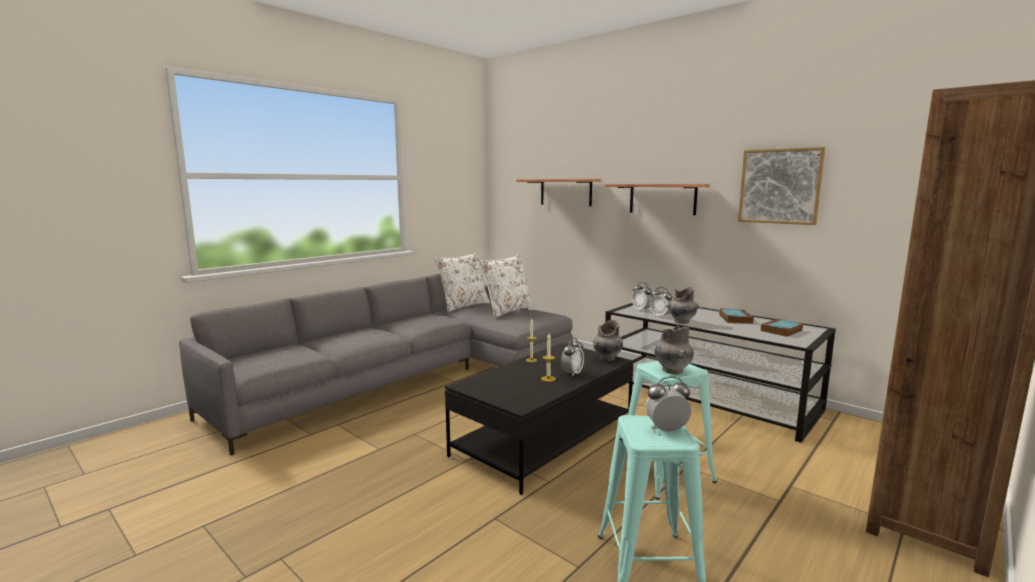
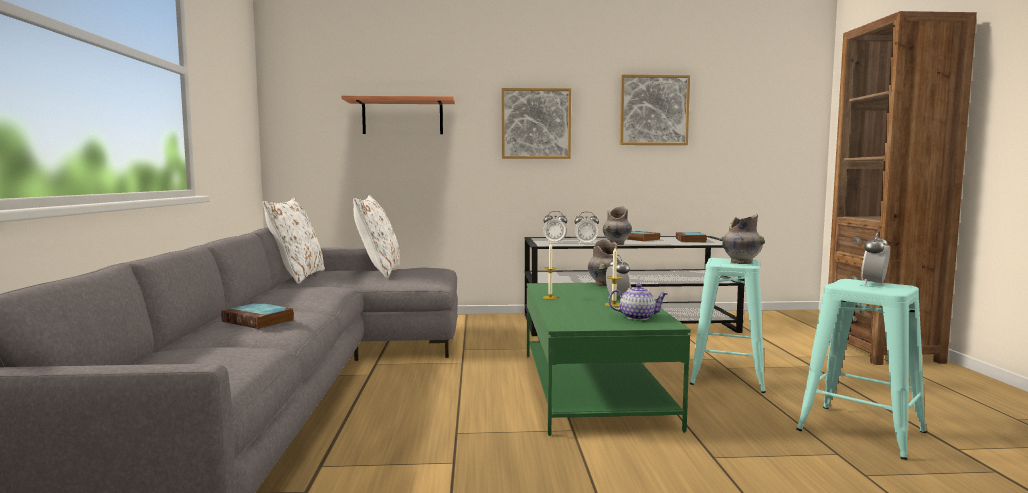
camera: 45 degrees left, 5 degrees down
(354, 337) = (259, 321): none -> book
(524, 394) = (637, 317): none -> teapot
(544, 438) = (592, 388): black coffee table -> green coffee table
(662, 198) = (536, 123): shelf -> picture

